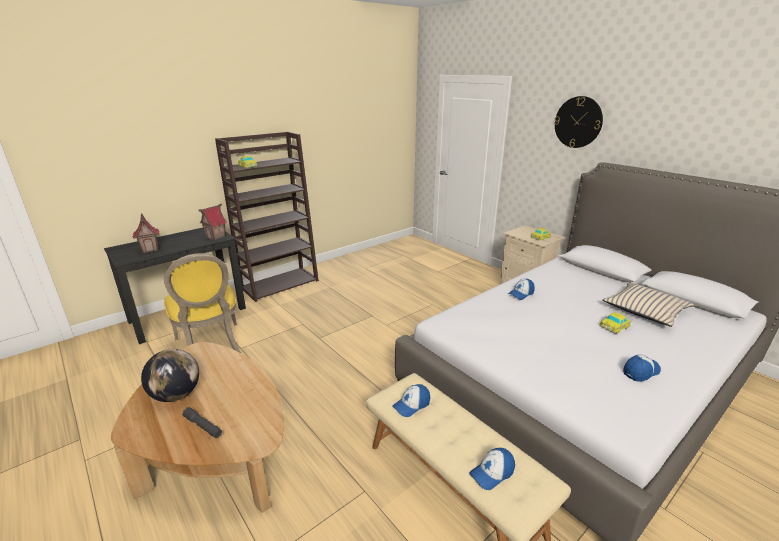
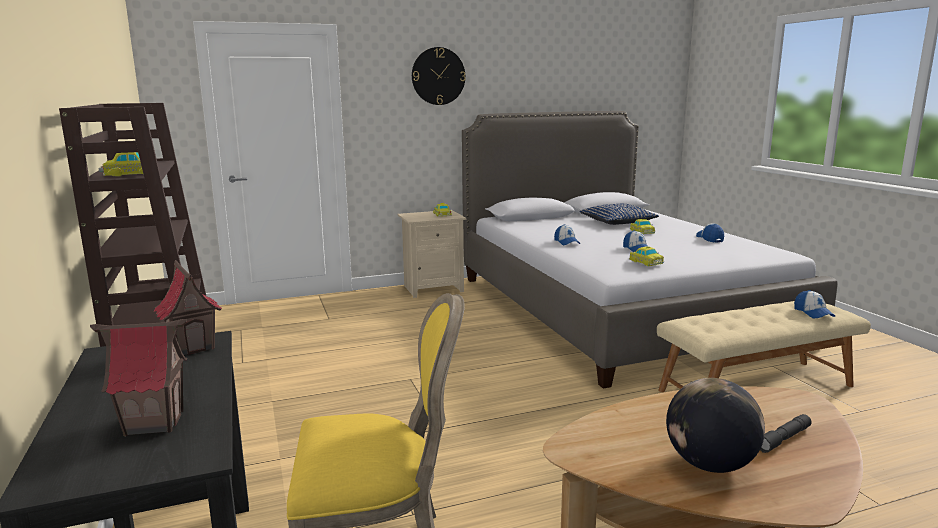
camera: 70 degrees left, 10 degrees down
(411, 405) = (725, 326): cap -> cap (637, 249)
(484, 334) = (645, 262): none -> toy car
(645, 310) = (617, 222): beige pillow -> blue pillow

